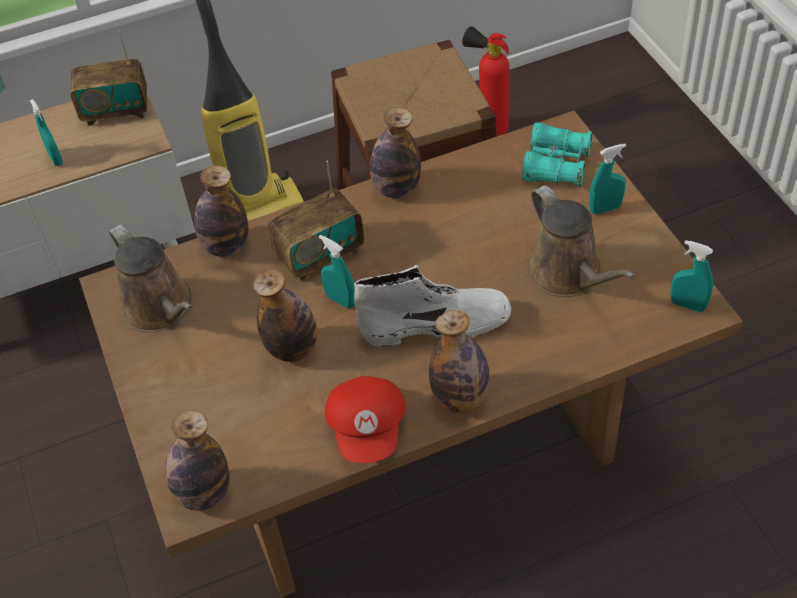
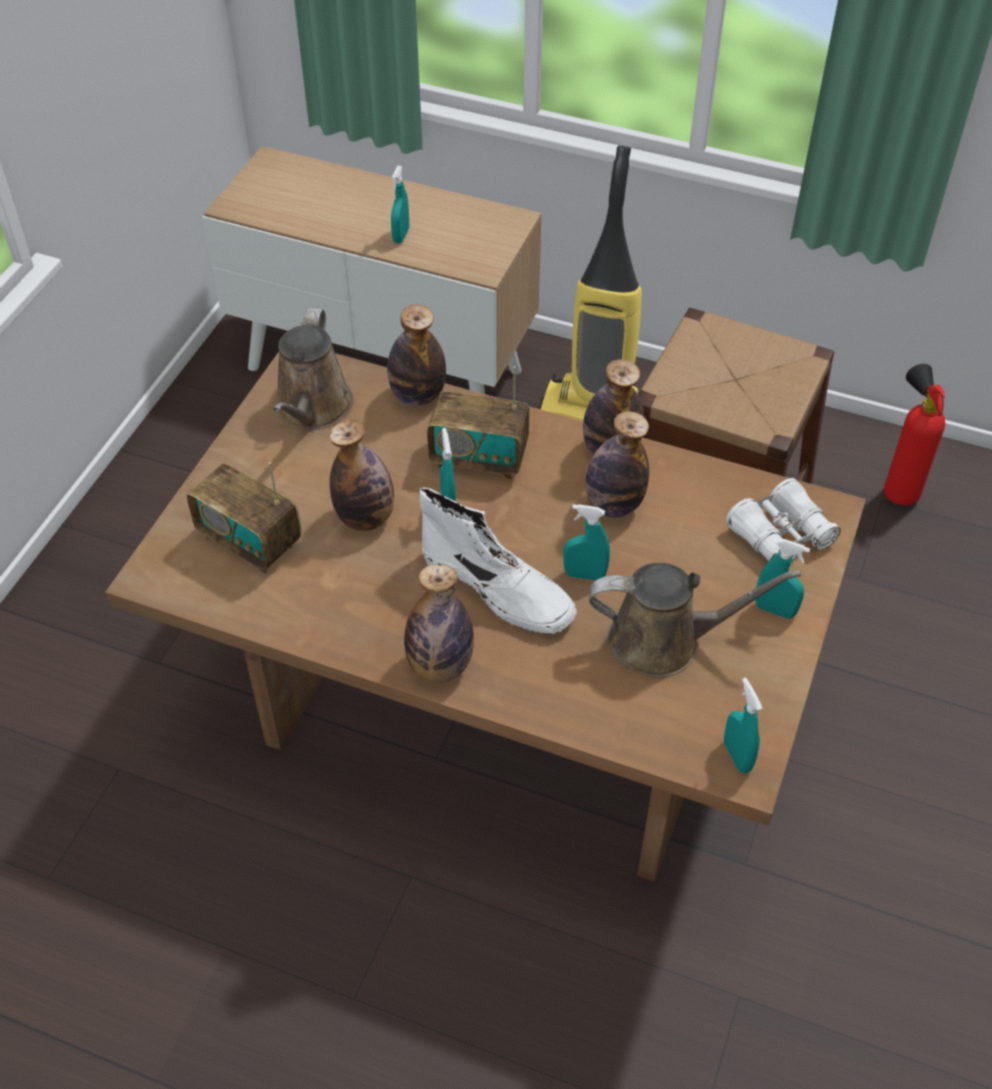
camera: 40 degrees right, 0 degrees up
(116, 111) = (490, 226): radio -> radio (250, 541)
(203, 493) = (173, 574): bottle -> bottle (613, 505)
(369, 429) = (342, 628): red cap -> none
(476, 274) = (584, 575): none -> turquoise spray bottle
(556, 165) = (780, 536): turquoise binoculars -> white binoculars
(569, 274) = (664, 640): brown watering can -> brown watering can turned 105 degrees counterclockwise

